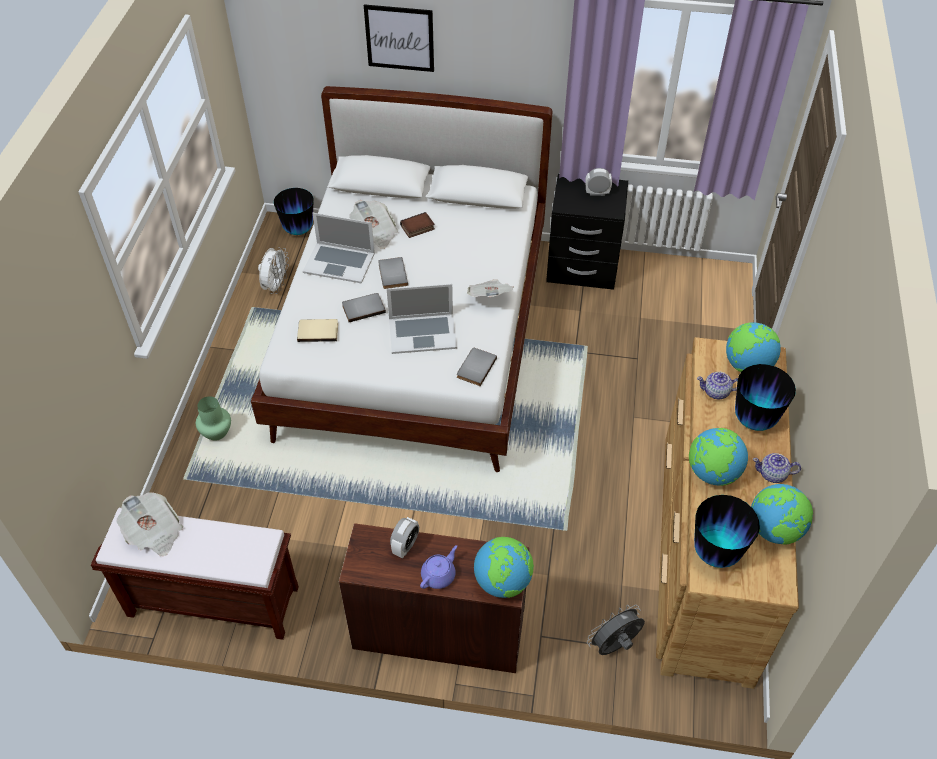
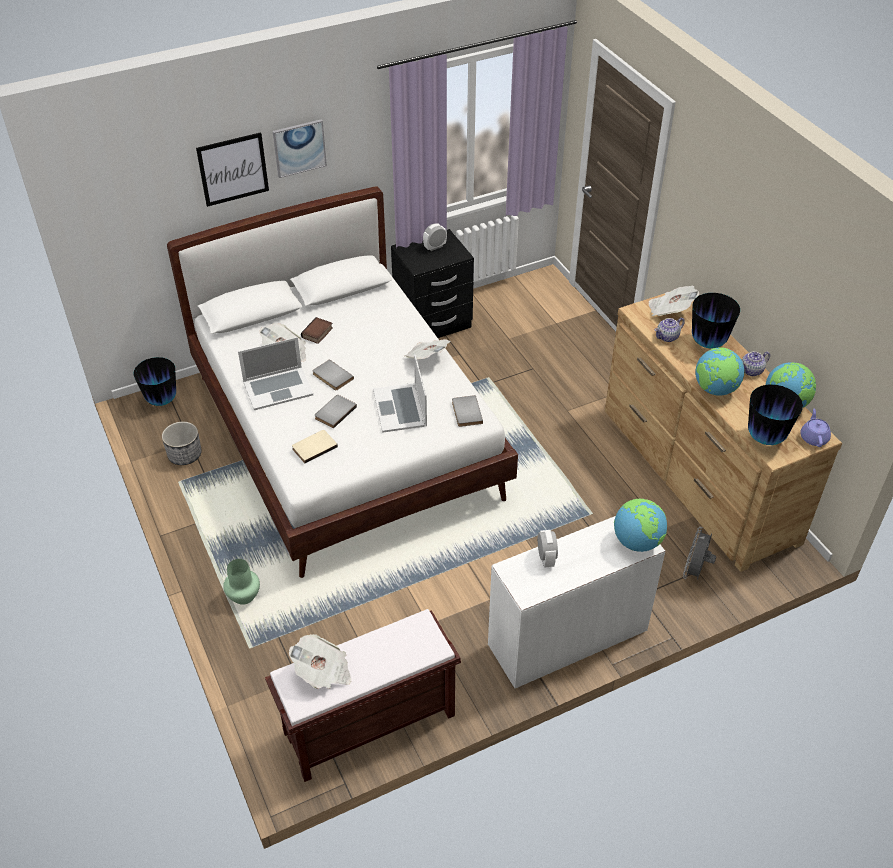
camera: 35 degrees left, 5 degrees down
(275, 286) = (184, 455): white fan -> planter
(422, 333) = (400, 408): laptop -> laptop turned 120 degrees clockwise
(438, 631) = (566, 636): brown desk -> white desk
(439, 575) = (589, 563): purple teapot -> purple teapot (813, 437)
(472, 39) = (299, 148): none -> picture
(747, 366) = (670, 310): globe -> newspaper

